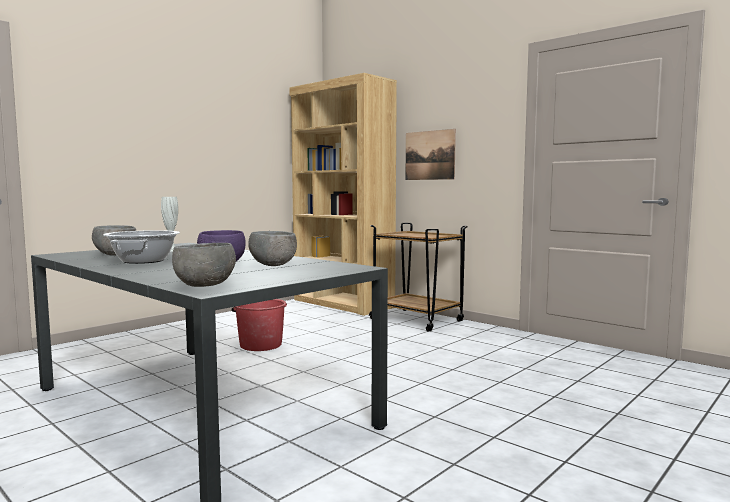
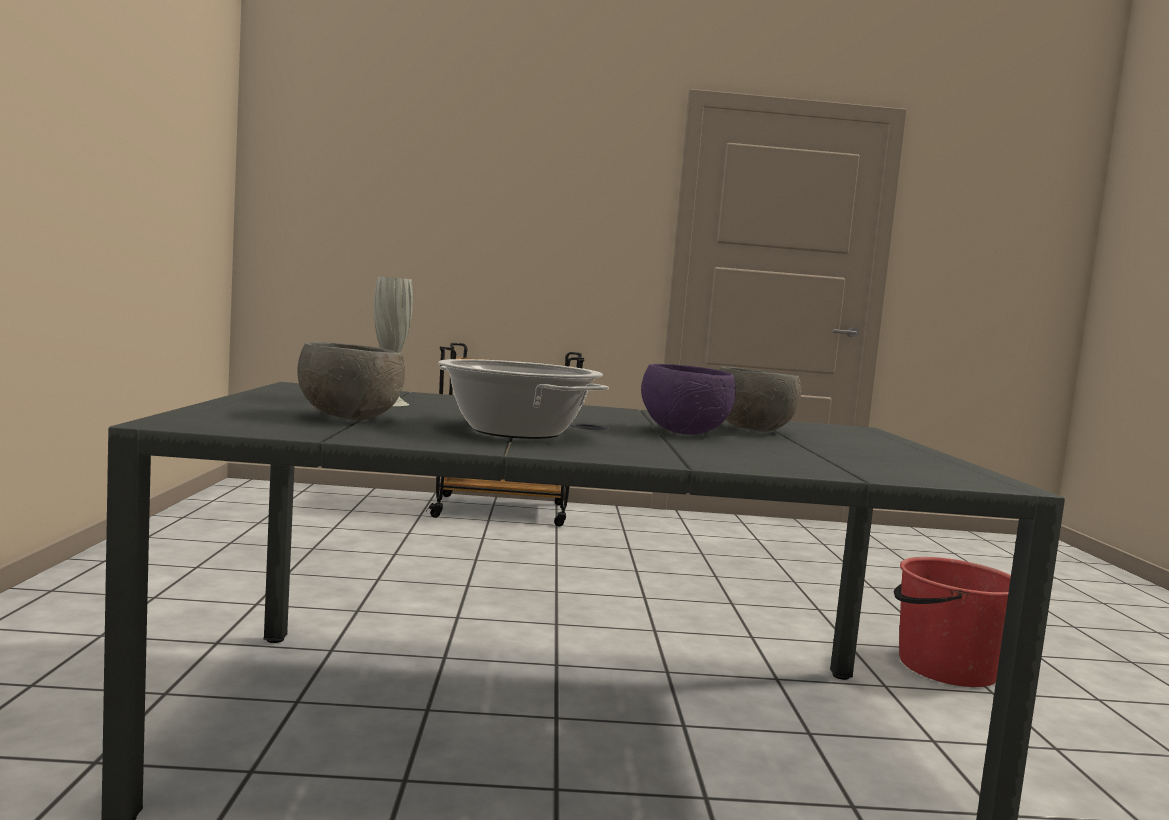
camera: 45 degrees left, 0 degrees up
(205, 286) = (937, 475): grey bowl -> none
(260, 345) = (367, 594): red bucket -> red bucket (945, 667)
(342, 304) = (316, 495): brown bookcase -> none
(429, 155) = (504, 230): picture -> none

